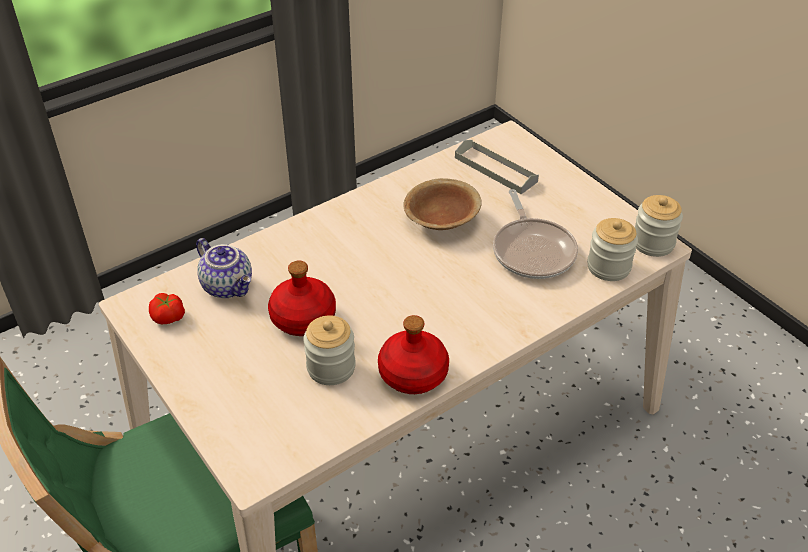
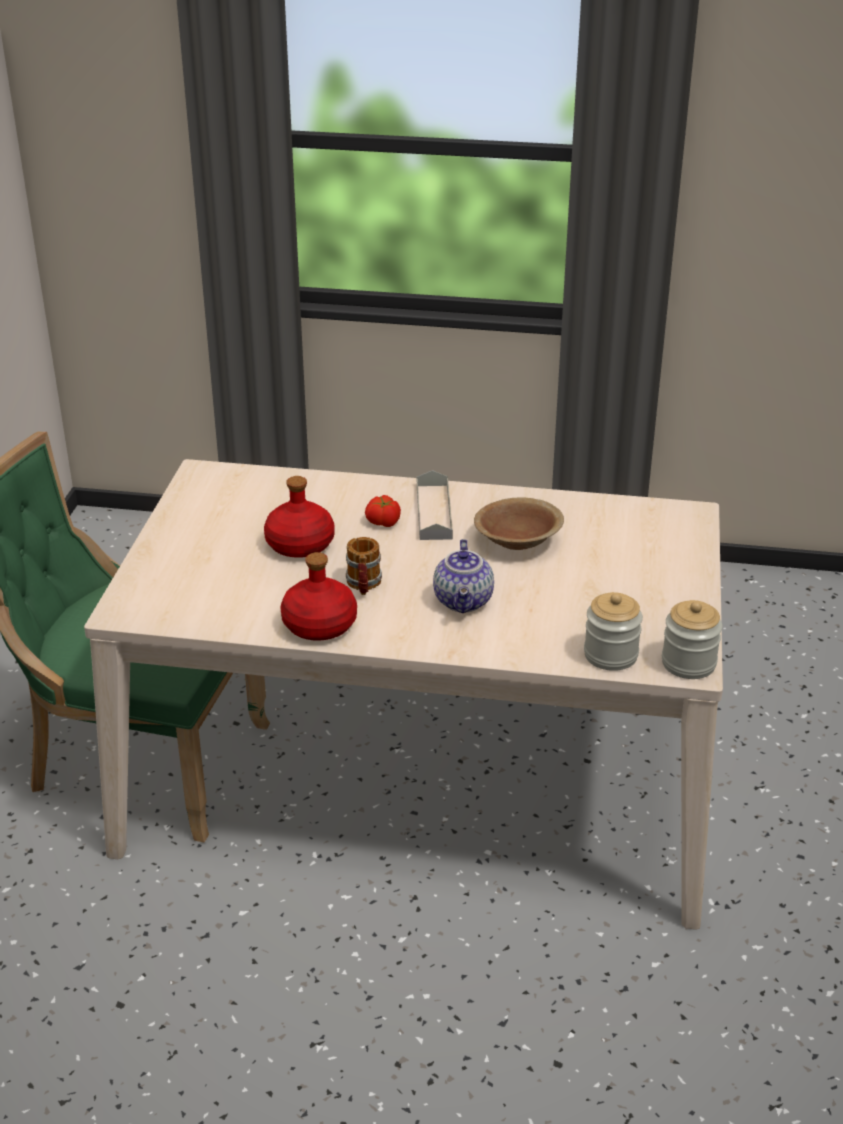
camera: 45 degrees right, 10 degrees down
(168, 317) = (213, 492): tomato -> tomato (383, 522)
(229, 286) = (282, 496): teapot -> teapot (464, 601)
(331, 367) = (269, 585): jar -> none
(395, 320) = (363, 585): none -> mug
(495, 169) = (632, 531): grey tray -> grey tray (434, 511)
(532, 250) = (560, 605): frying pan -> none

